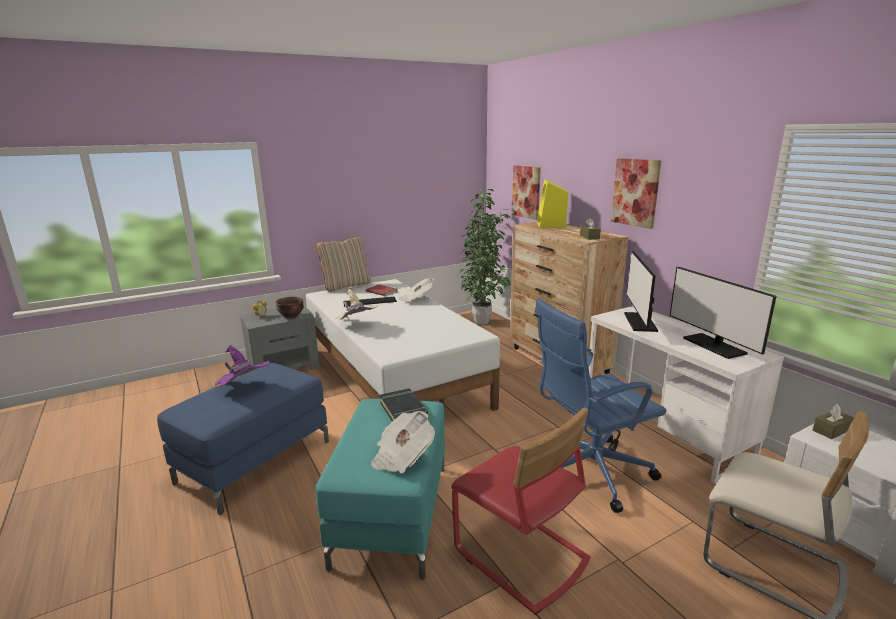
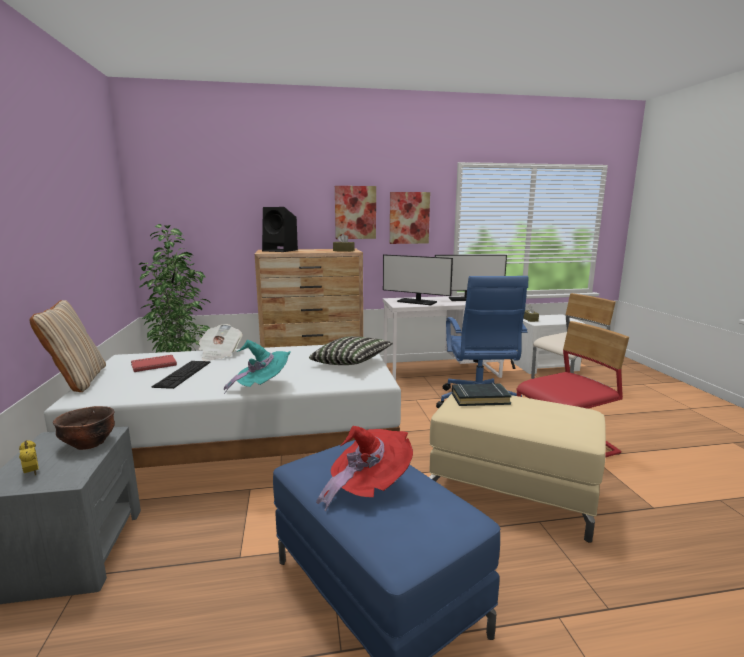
camera: 70 degrees left, 5 degrees down
(244, 389) = (367, 487): purple hat -> red hat
(356, 325) = (263, 387): beige hat -> turquoise hat
(392, 512) = (510, 493): turquoise ottoman -> beige ottoman
(402, 456) = (559, 407): newspaper -> none
(427, 340) = (351, 363): none -> pillow
(526, 192) = (212, 226): picture -> picture (409, 218)
(551, 225) = (281, 250): yellow speaker -> black speaker

